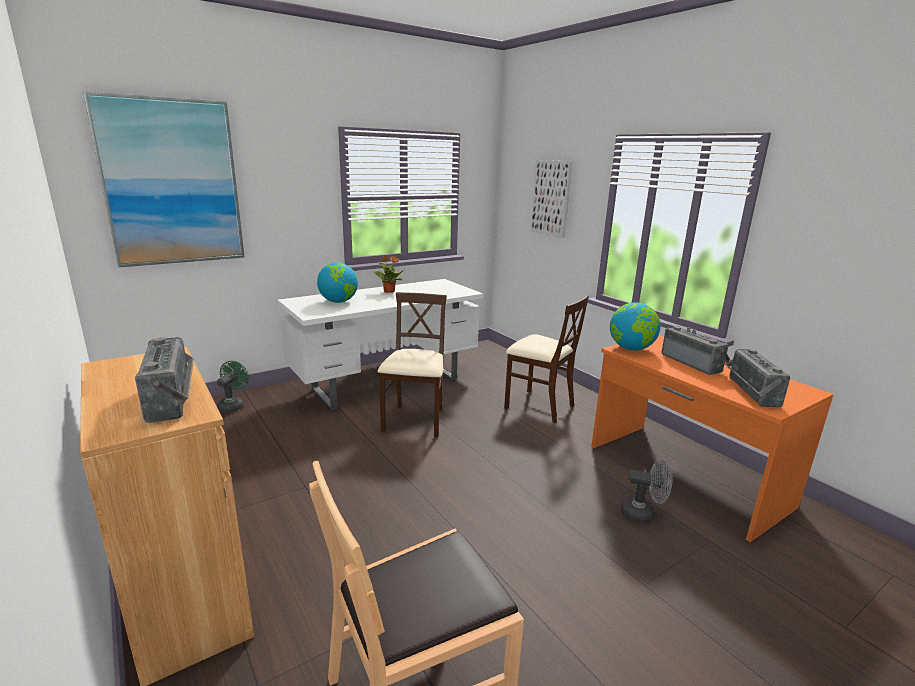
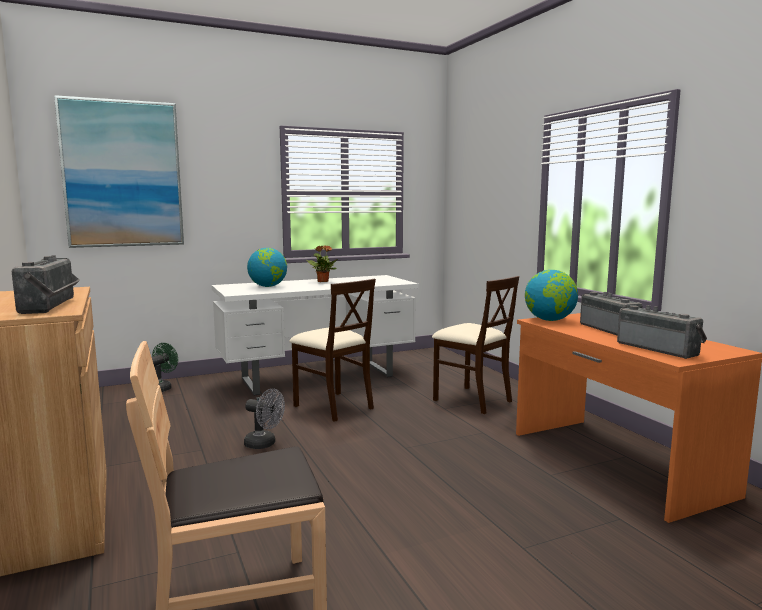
camera: 10 degrees right, 10 degrees down
(415, 421) = (333, 406): beige chair -> beige chair turned 120 degrees clockwise
(551, 198) = (492, 188): picture -> none
(643, 514) = (550, 491): grey fan -> grey fan (264, 444)
(749, 392) = (659, 349): radio -> radio turned 135 degrees clockwise

